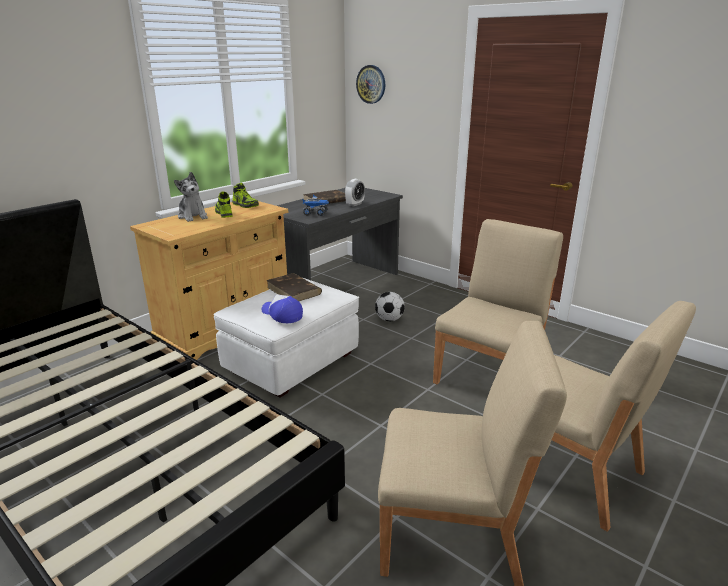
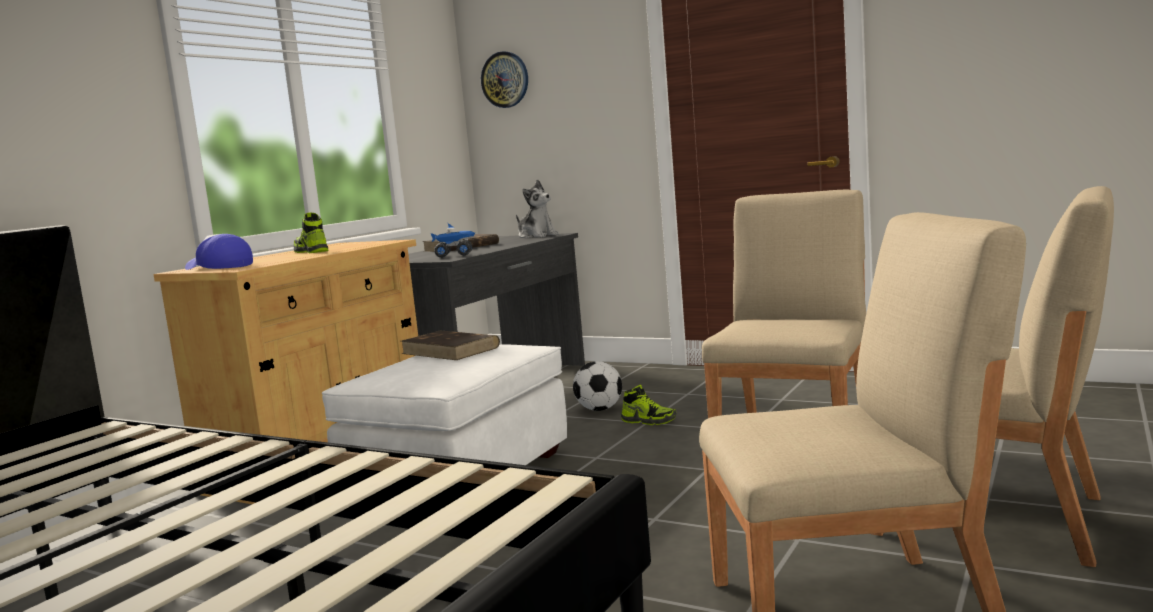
camera: 10 degrees left, 15 degrees down
(193, 216) = (260, 258): plush toy -> plush toy (537, 236)
(245, 205) = (341, 245): shoe -> shoe (649, 421)
(282, 314) = (446, 371): cap -> cap (219, 267)
(355, 204) = (510, 244): alarm clock -> none

